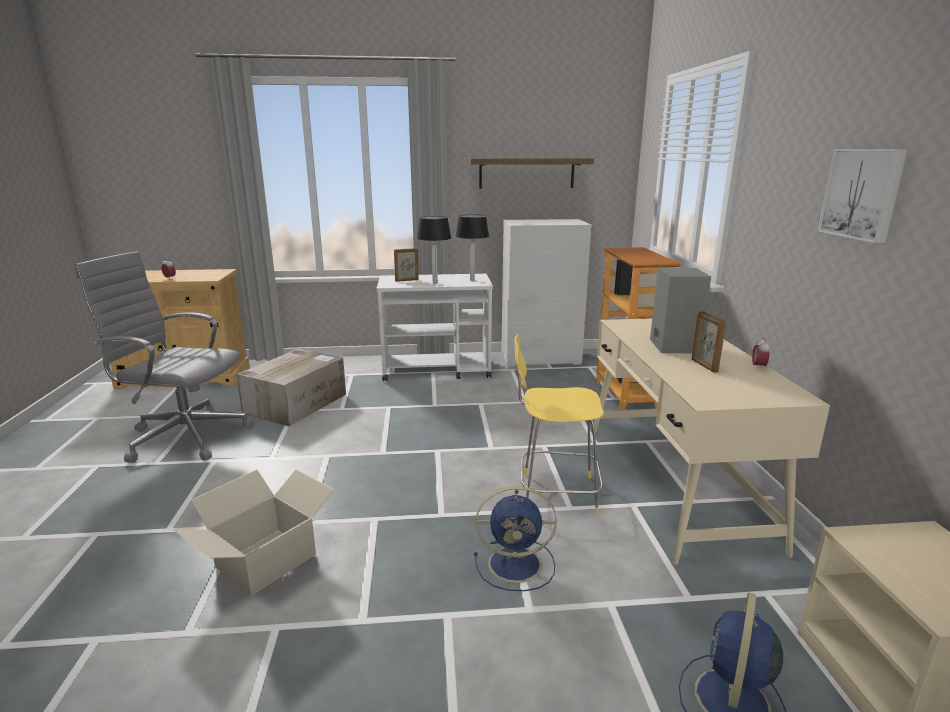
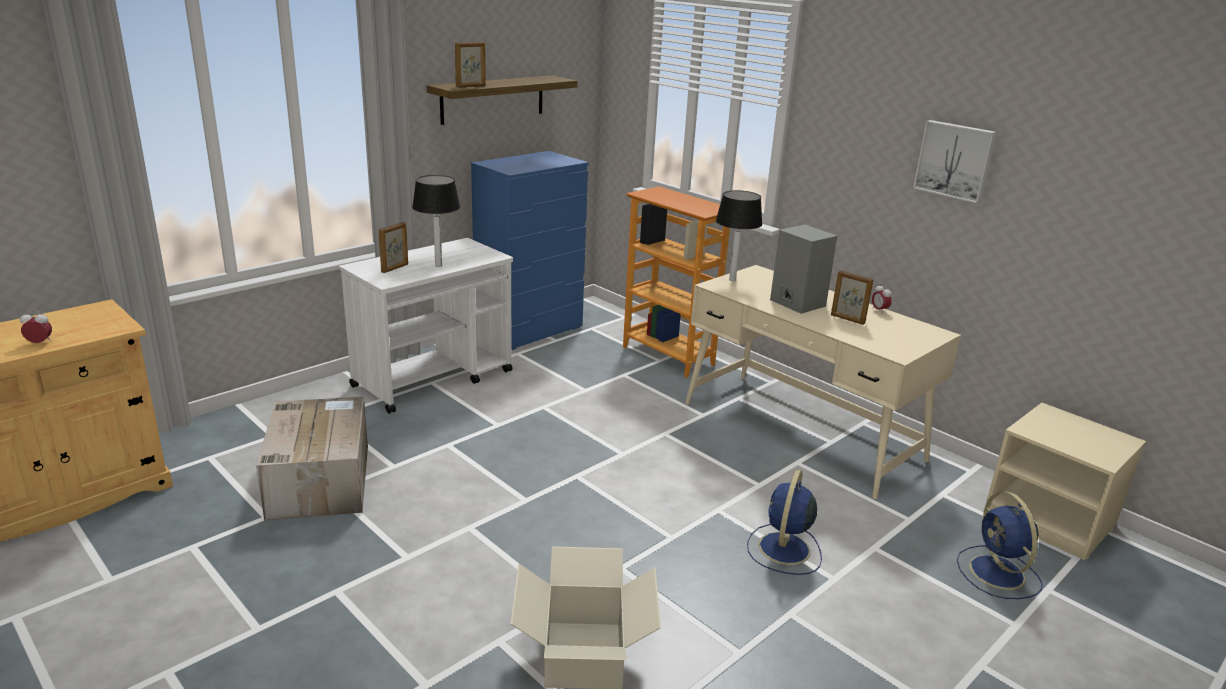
camera: 40 degrees left, 5 degrees up
(185, 436) = (233, 580): grey office chair -> none
(472, 280) = (473, 252): table lamp -> table lamp (732, 279)
(494, 158) = (471, 86): none -> picture frame
(517, 564) = (783, 550): blue fan -> blue fan turned 150 degrees clockwise
(541, 358) = (529, 330): white dresser -> blue dresser
(555, 494) = (733, 477): yellow stool -> none

